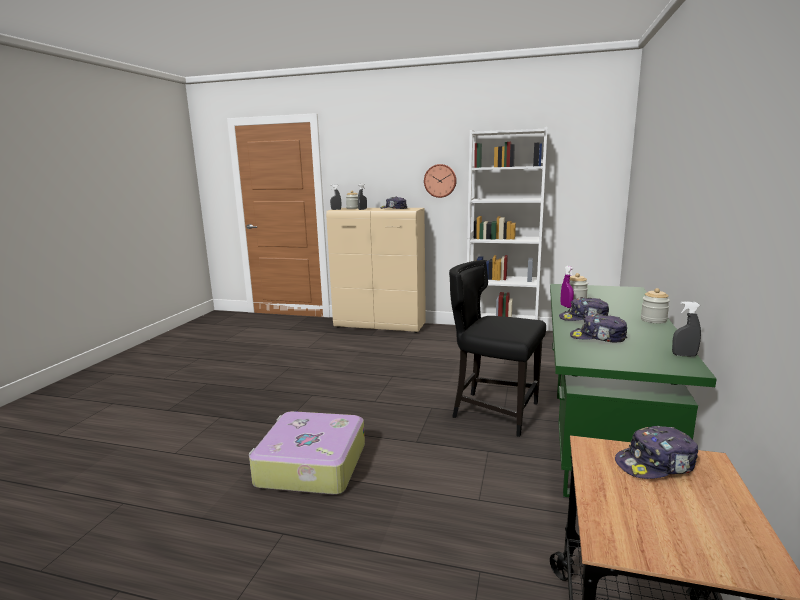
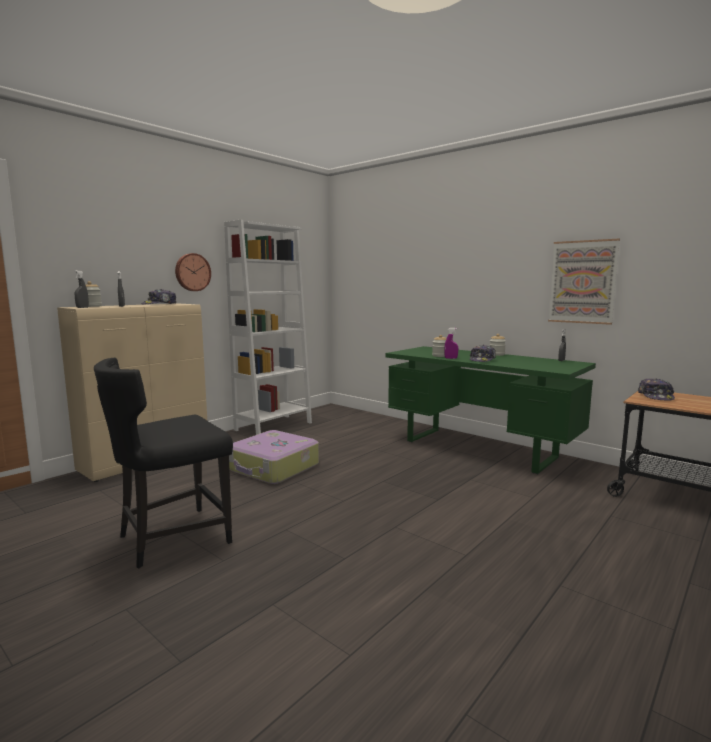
camera: 65 degrees left, 5 degrees down
(310, 465) = (448, 554): suitcase -> suitcase (273, 468)
(493, 411) = (412, 463): black chair -> black chair (172, 538)
(598, 338) = (524, 363): cap -> none
(735, 221) = (582, 282): none -> picture

